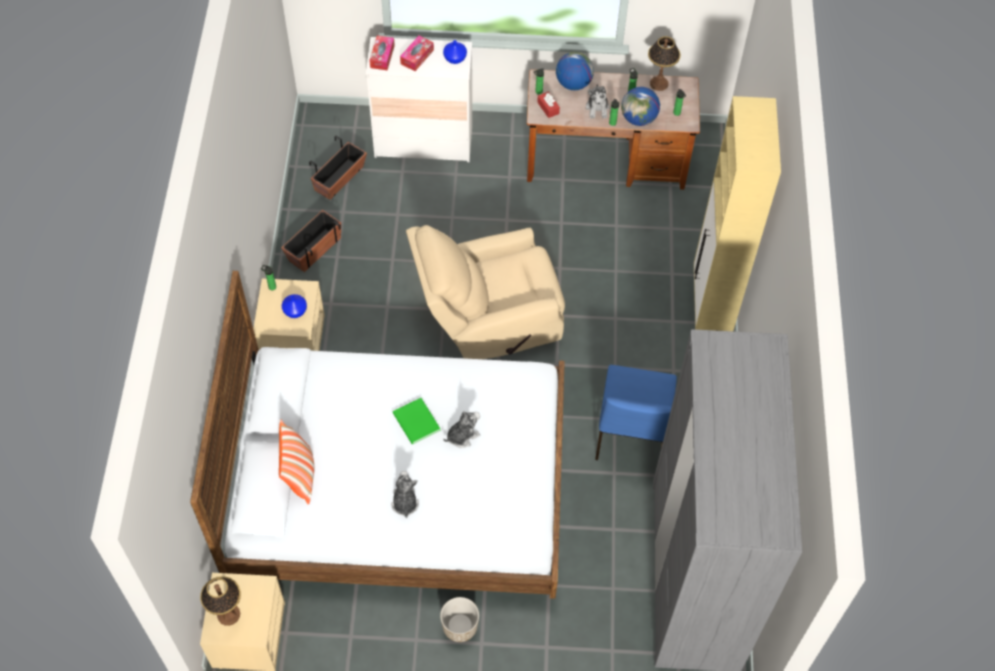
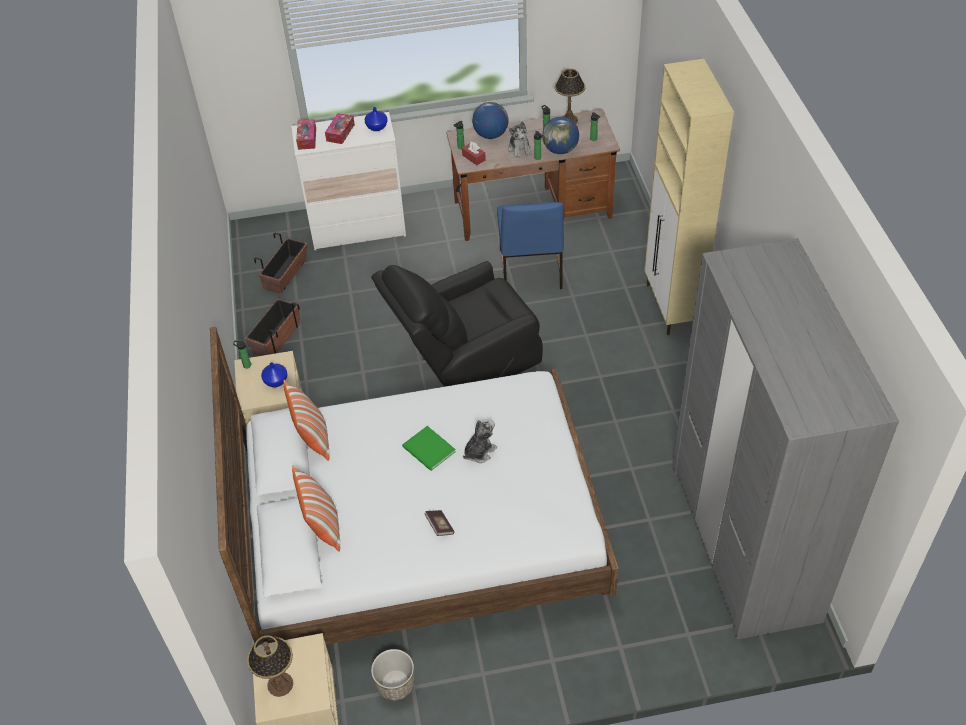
camera: 10 degrees left, 10 degrees down
(313, 383) = (313, 438): none -> pillow
(404, 502) = (439, 526): plush toy -> book
(460, 626) = (524, 649): planter -> planter (395, 684)
(488, 319) = (465, 362): beige armchair -> black armchair
(630, 435) = (635, 431): blue chair -> blue chair (529, 270)

